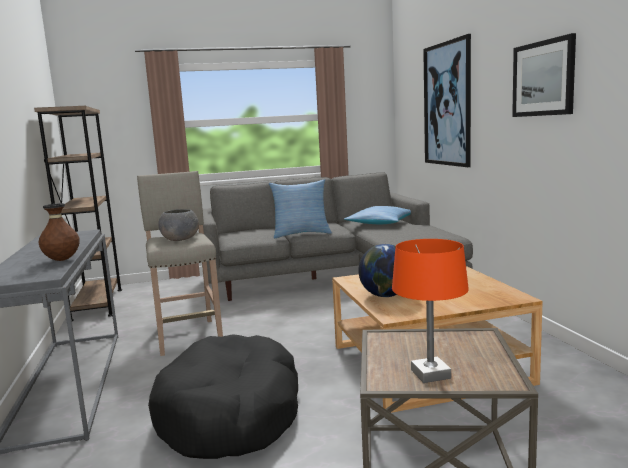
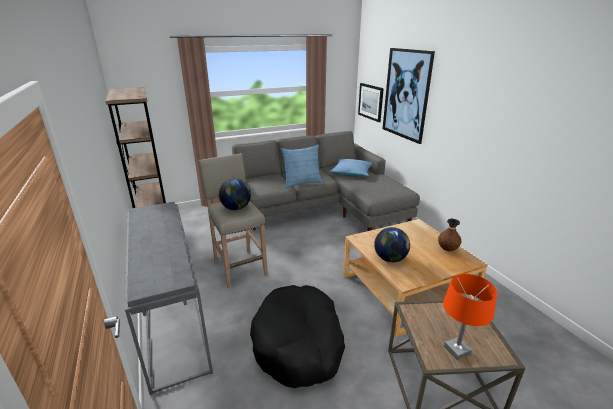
camera: 10 degrees left, 15 degrees up
(62, 260) = (176, 254): brown vase -> brown vase (447, 249)
(180, 239) = (236, 208): grey bowl -> globe
(543, 78) = (493, 105): picture -> picture (370, 102)

